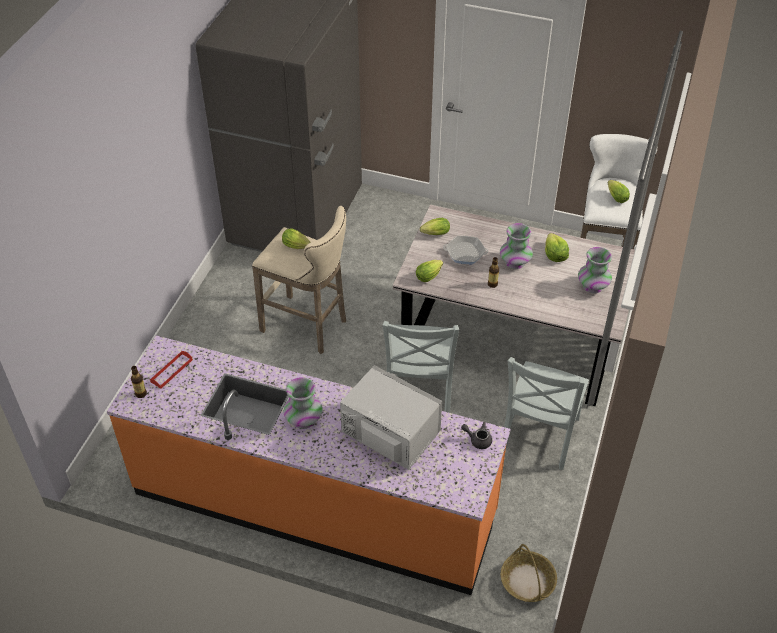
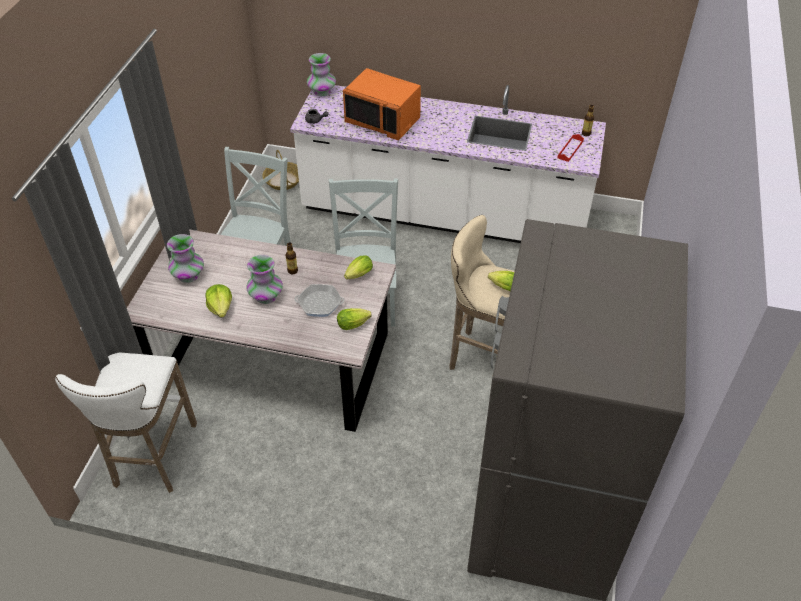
camera: 175 degrees right, 0 degrees up
(303, 419) = (451, 125): vase -> vase (322, 91)
(315, 503) = (444, 215): orange counter -> white counter
(389, 434) = (383, 120): grey microwave -> orange microwave
(615, 197) = (127, 377): lettuce -> none

